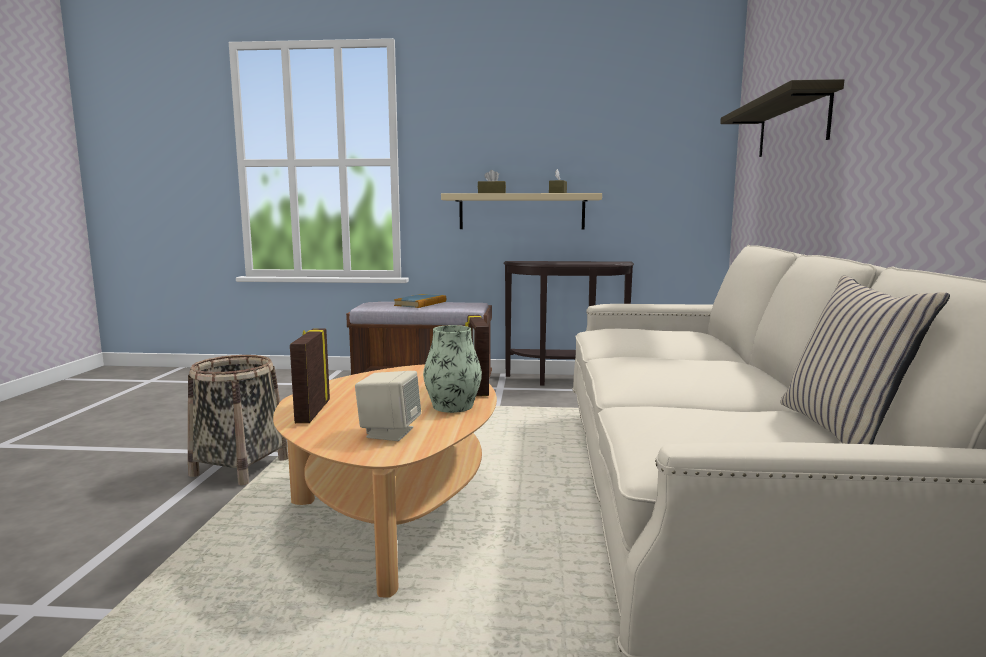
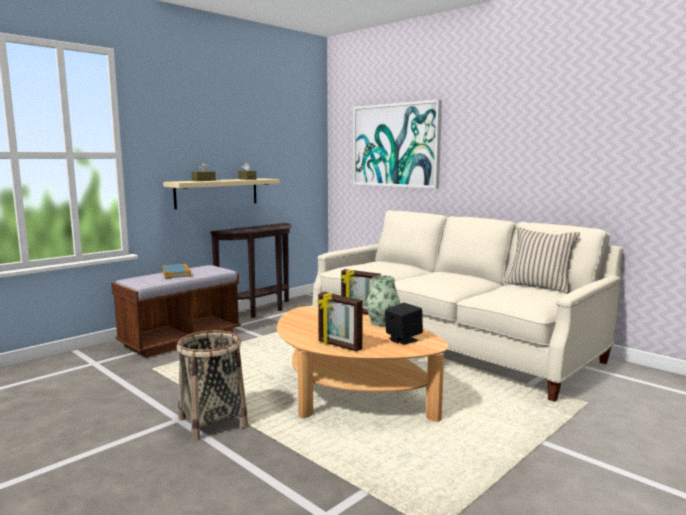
camera: 50 degrees left, 0 degrees up
(389, 432) = (402, 339): beige speaker -> black speaker
(792, 125) = (395, 145): shelf -> picture

